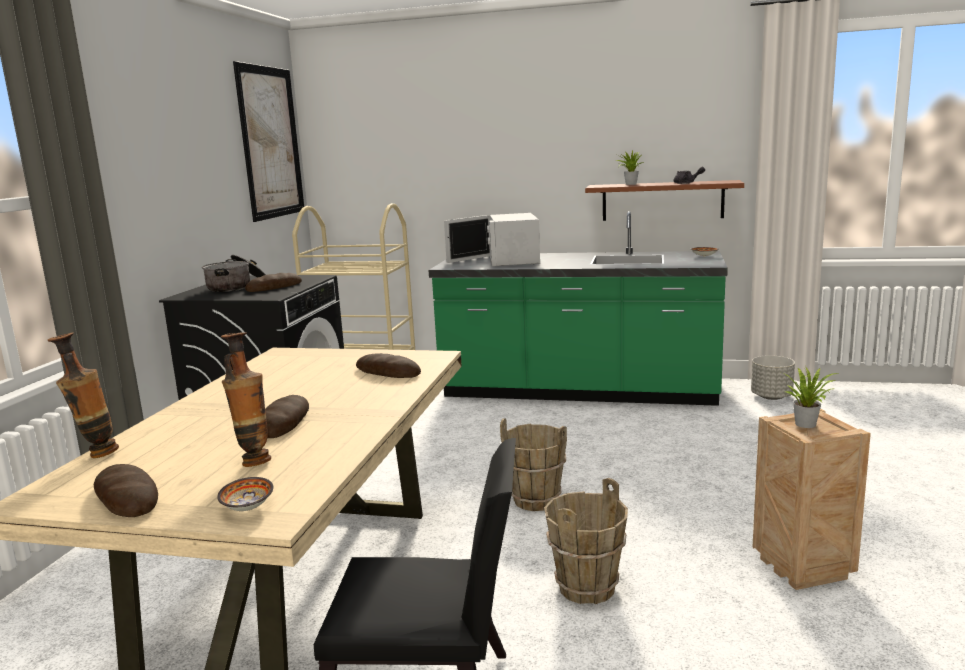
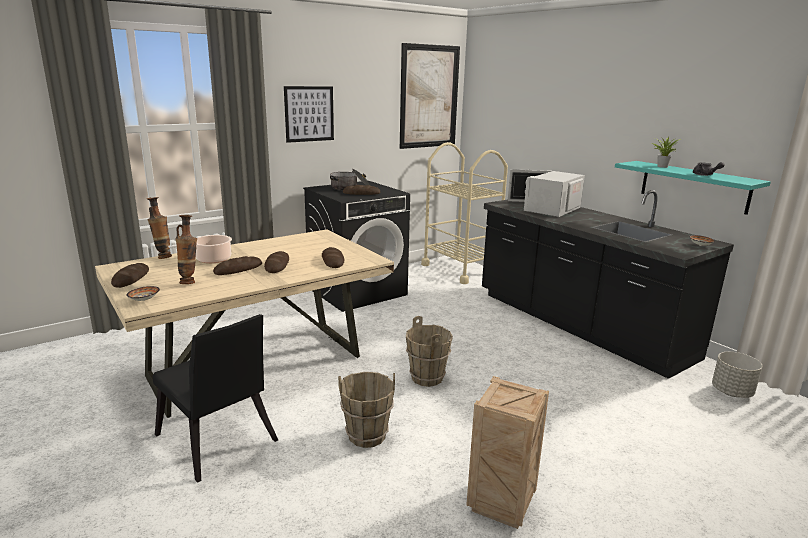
camera: 40 degrees right, 5 degrees up
(145, 174) = (309, 114): none -> picture
(201, 428) = (211, 260): none -> cooking pot
(328, 399) = (277, 265): none -> bread
(578, 391) = (579, 325): green counter -> black counter
(662, 201) = (694, 186): brown shelf -> turquoise shelf
(807, 423) = (510, 395): potted plant -> none

